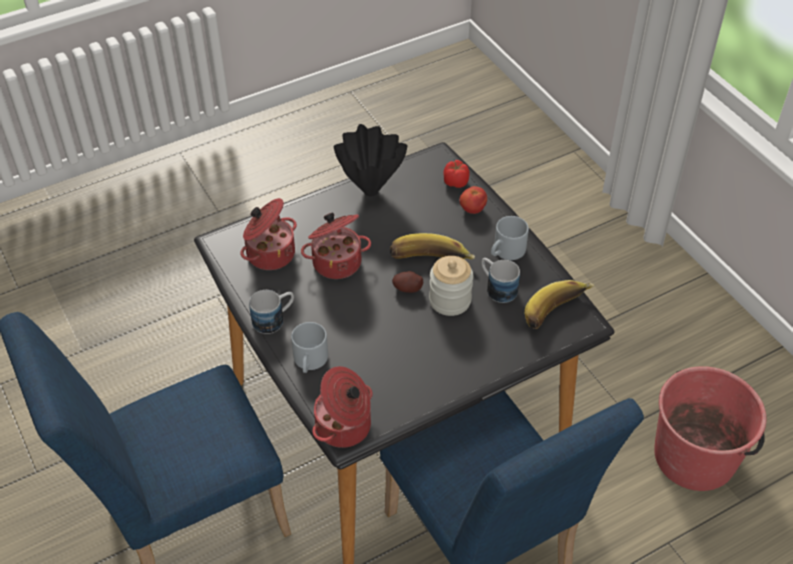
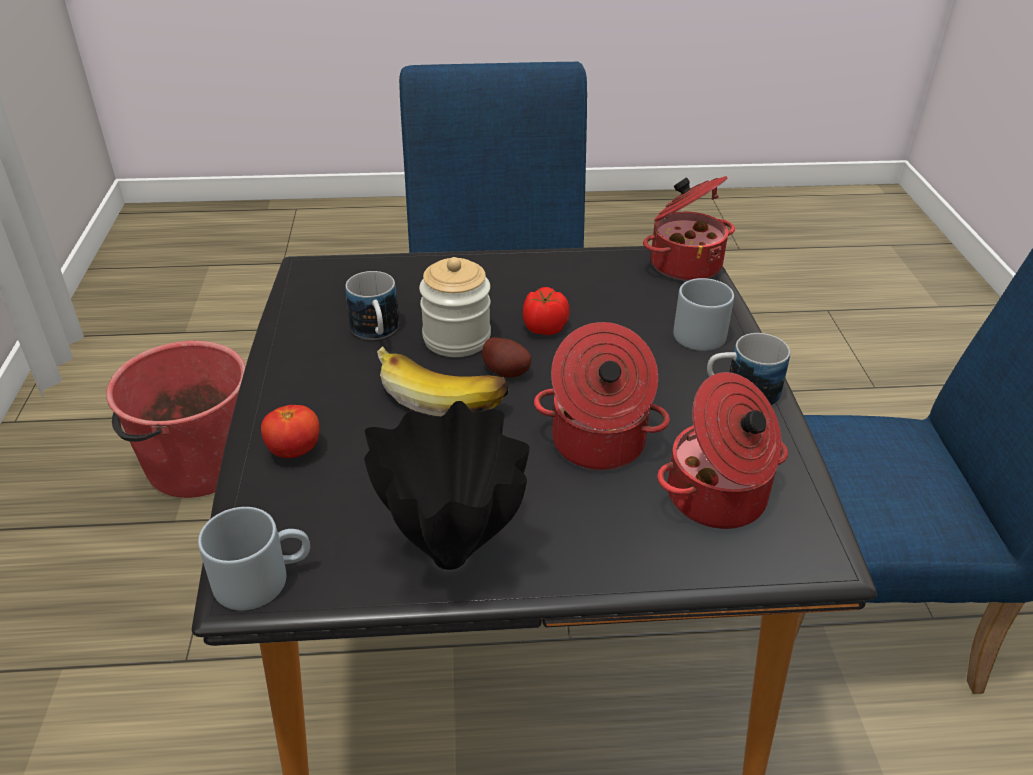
camera: 155 degrees left, 10 degrees down
(456, 181) = (269, 514): tomato -> tomato (544, 328)
(506, 252) = (313, 370): grey mug -> grey mug (263, 577)
(557, 314) = (331, 285): banana -> none

